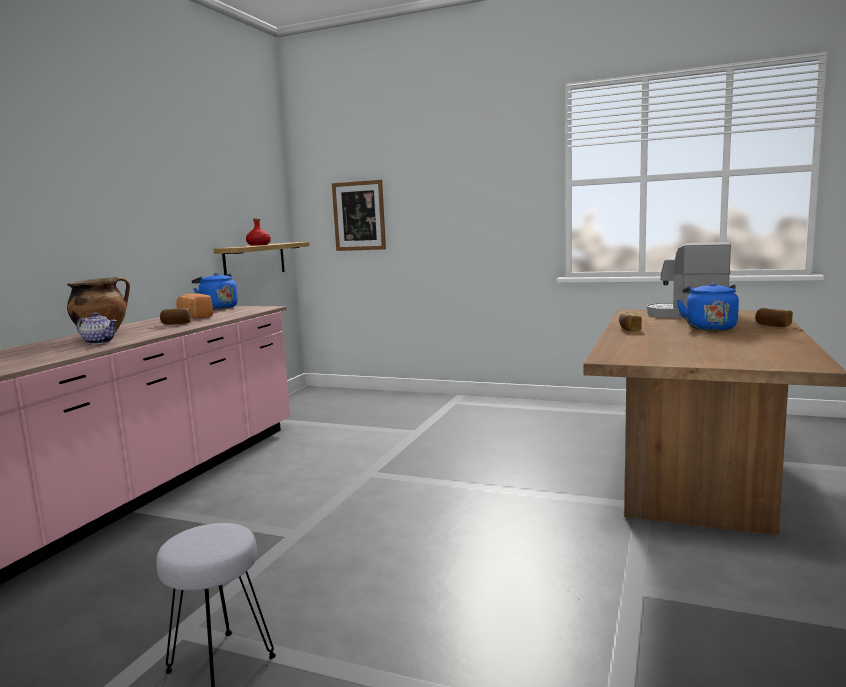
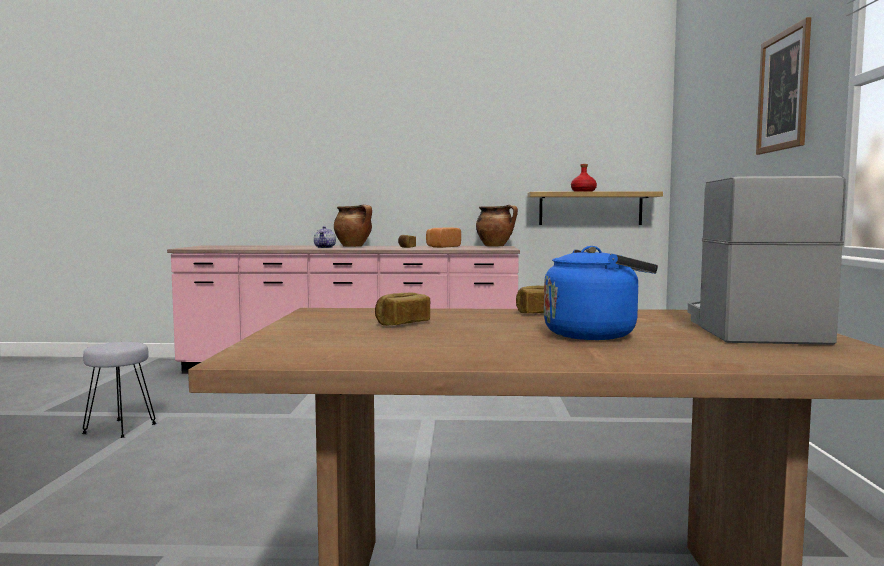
camera: 70 degrees right, 5 degrees down
(217, 308) = (496, 246): blue kettle -> cooking pot
(359, 216) = (699, 159): picture -> picture (783, 91)
(772, 325) = (667, 359): bread -> bread (402, 323)

